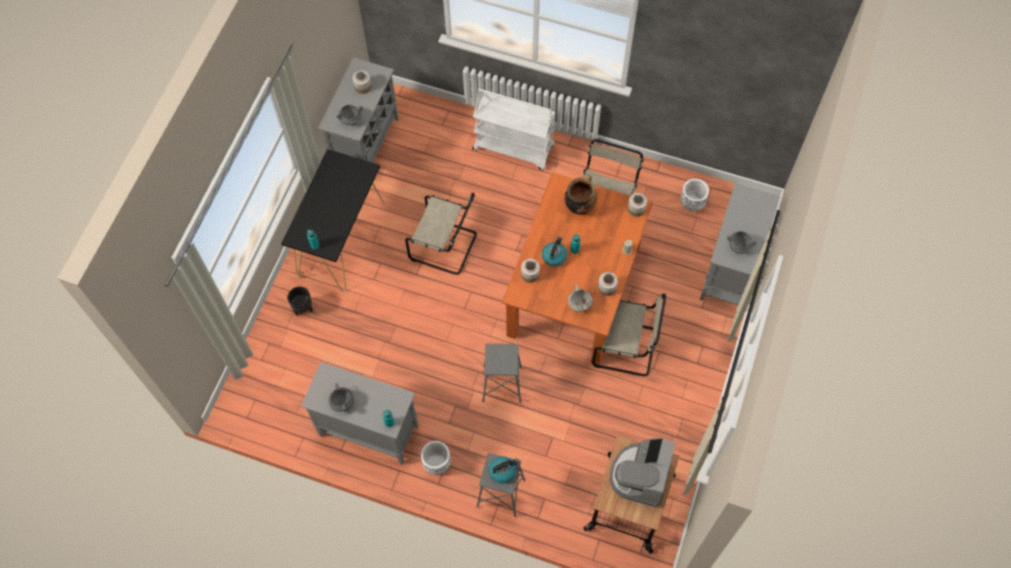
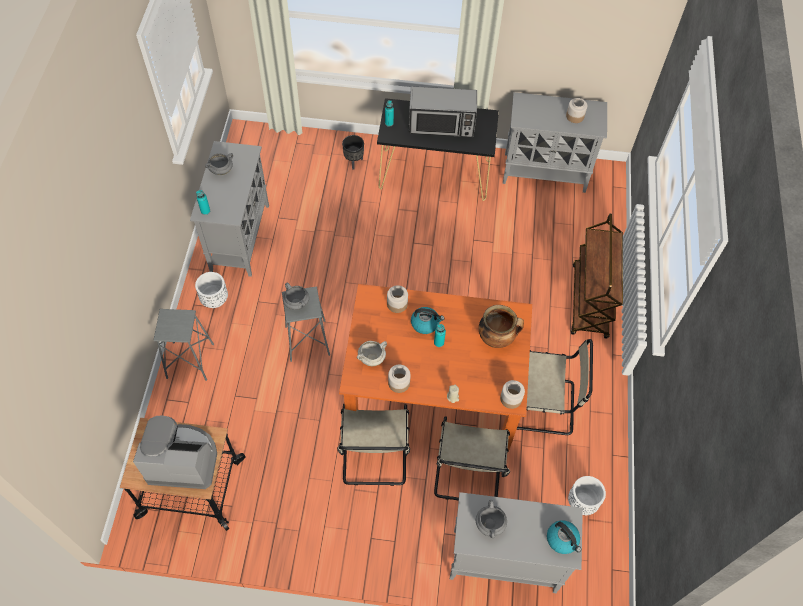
camera: 75 degrees right, 5 degrees down
(330, 200) = (441, 124): none -> microwave
(351, 119) = (532, 115): grey cooking pot -> grey cooking pot (297, 303)
(446, 247) = (450, 262): beige chair -> beige chair (467, 473)
(503, 471) = (176, 327): kettle -> kettle (562, 539)
(514, 147) = (589, 301): white cart -> brown cart

